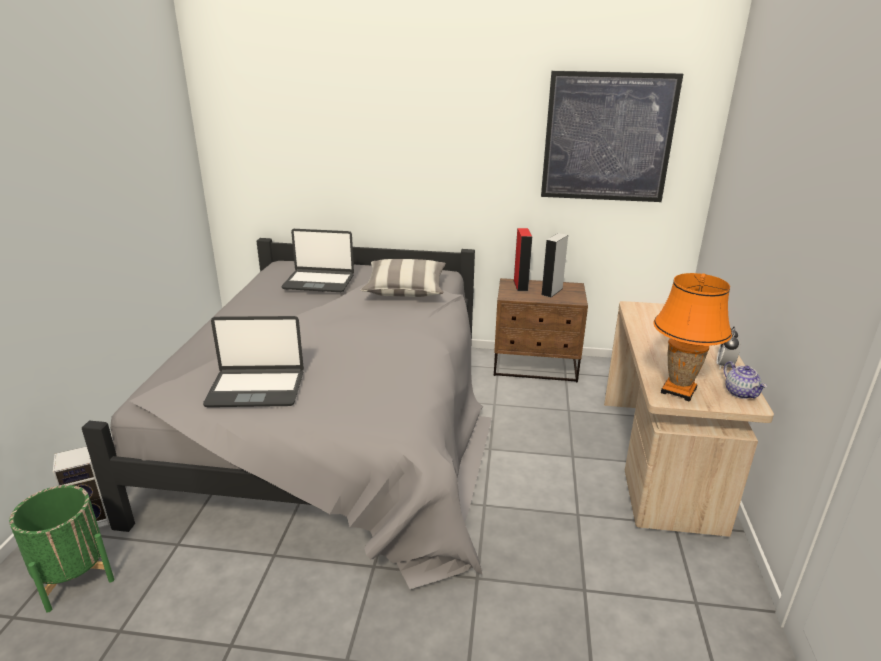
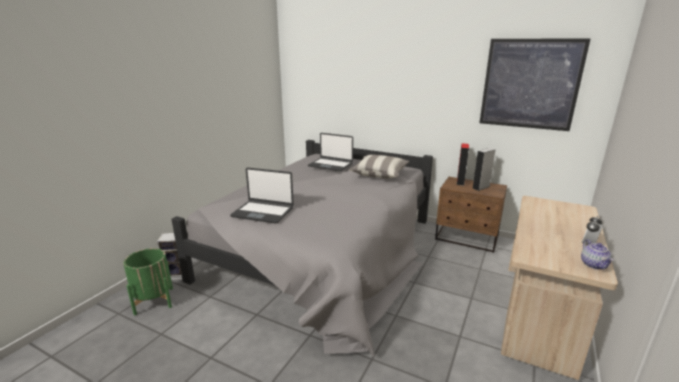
camera: 20 degrees right, 5 degrees down
(678, 390) = (540, 255): orange table lamp -> none

